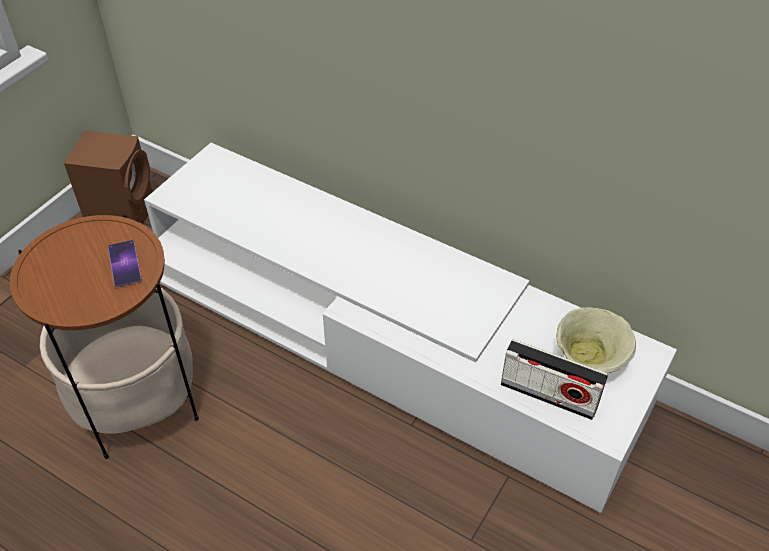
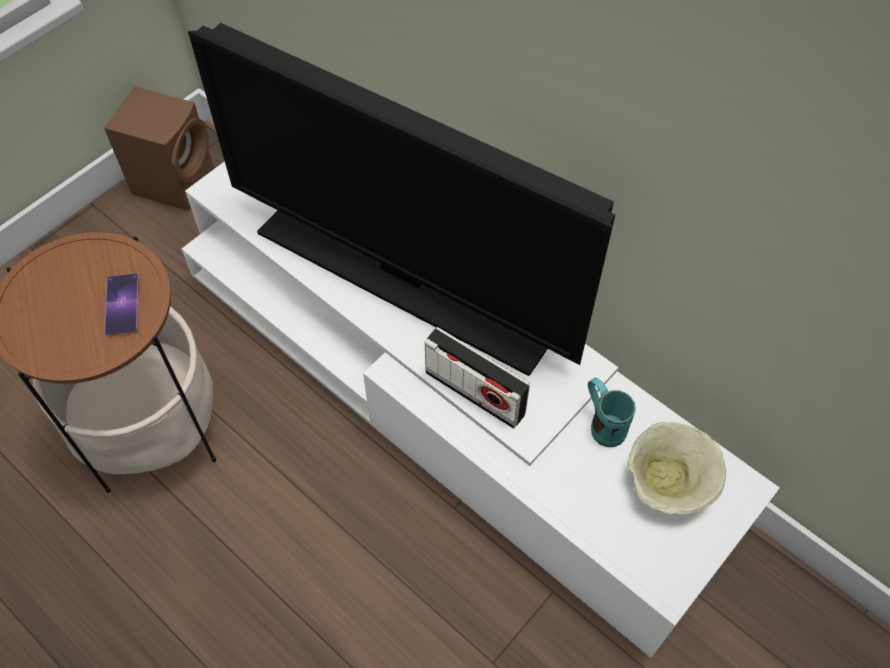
camera: 10 degrees right, 10 degrees up
(343, 242) = (405, 282): none -> television
(526, 323) = (602, 424): none -> turquoise mug
(548, 395) = (607, 524): radio -> radio (475, 393)

